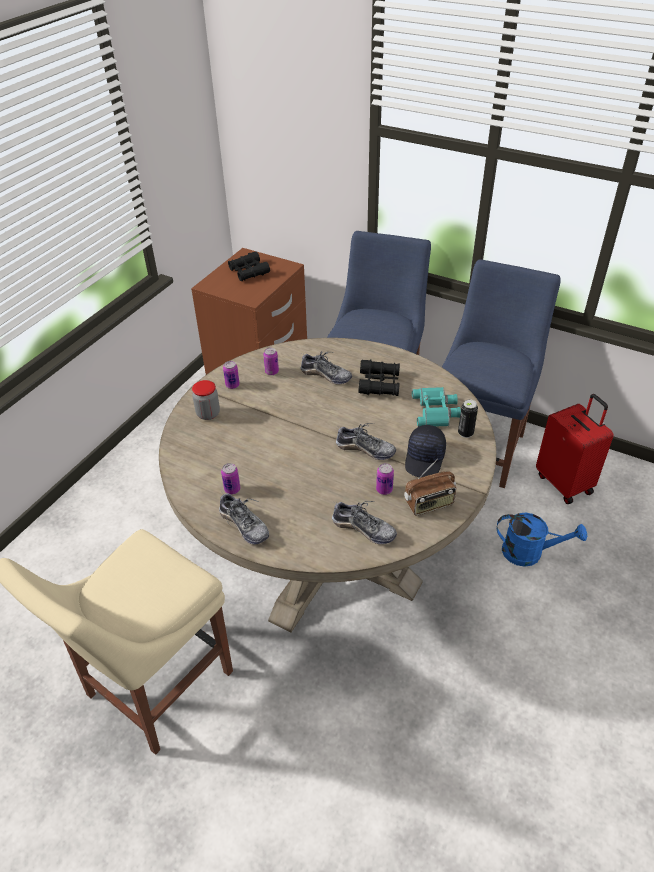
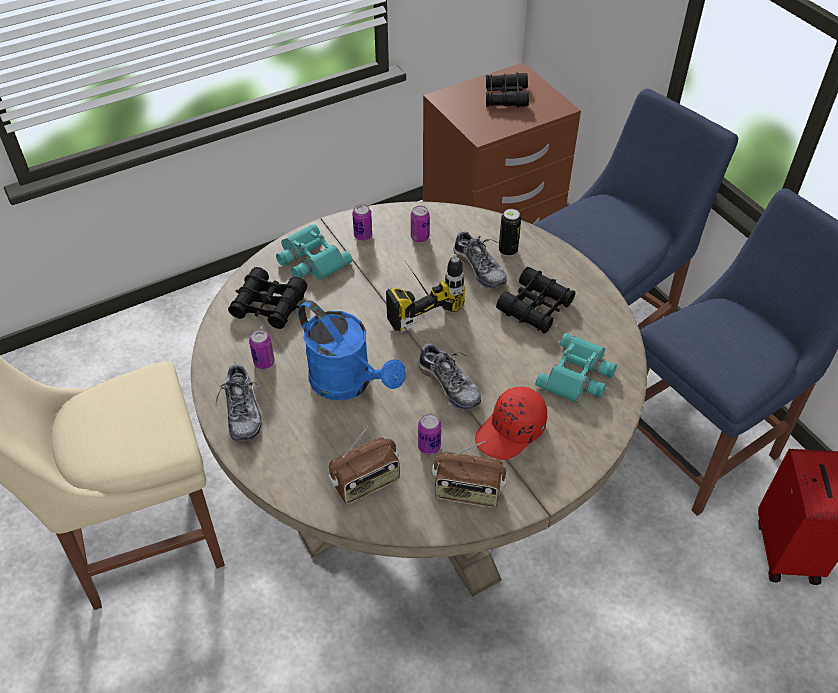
camera: 30 degrees right, 5 degrees up
(204, 453) = (269, 305): none -> black binoculars
(208, 414) = (310, 259): jar -> turquoise binoculars
(300, 408) = (415, 298): none -> power drill
(364, 529) = (366, 483): shoe -> radio
(425, 459) = (511, 432): black cap -> red cap
(465, 433) = (591, 422): can -> can (508, 251)
(529, 552) = (667, 617): blue watering can -> blue watering can (348, 383)

